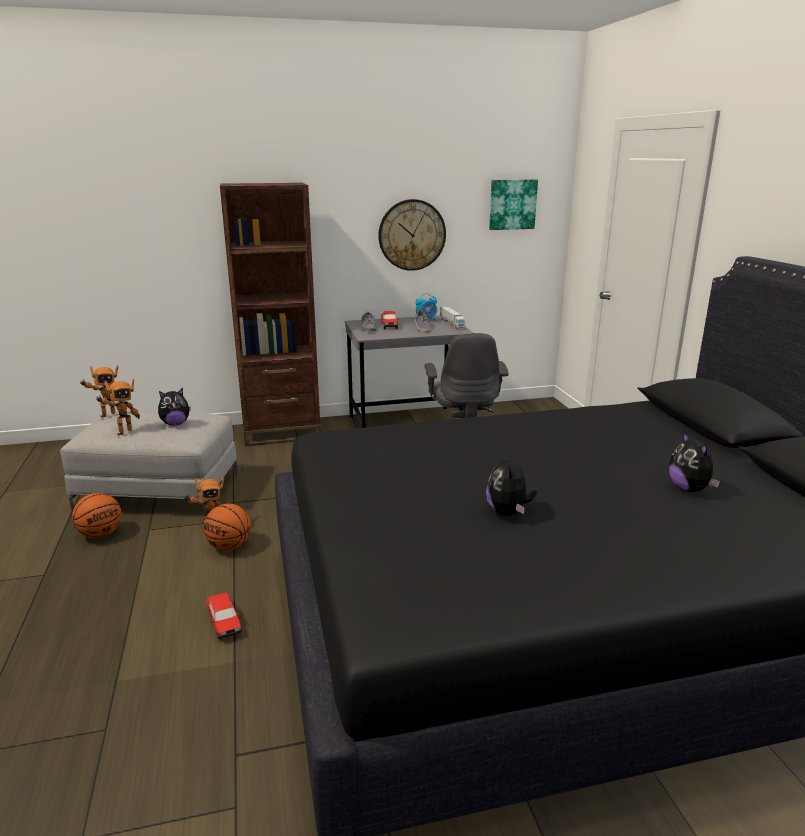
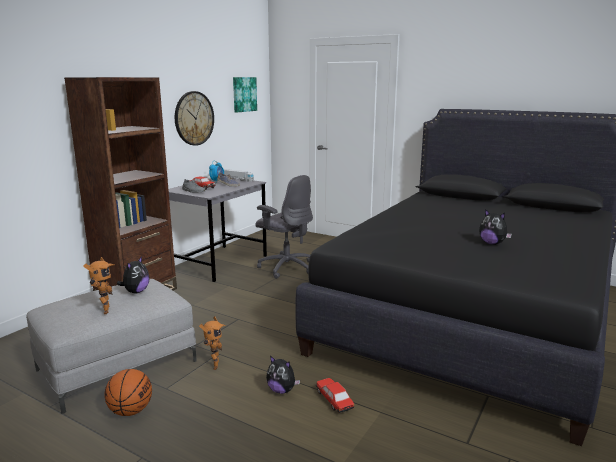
camera: 45 degrees left, 5 degrees down
(106, 414) = (46, 308): toy robot -> none
(224, 622) = (334, 400): toy car -> toy car turned 135 degrees counterclockwise
(230, 546) = (250, 367): basketball -> none
(689, 489) = (514, 216): plush toy -> plush toy (282, 390)

